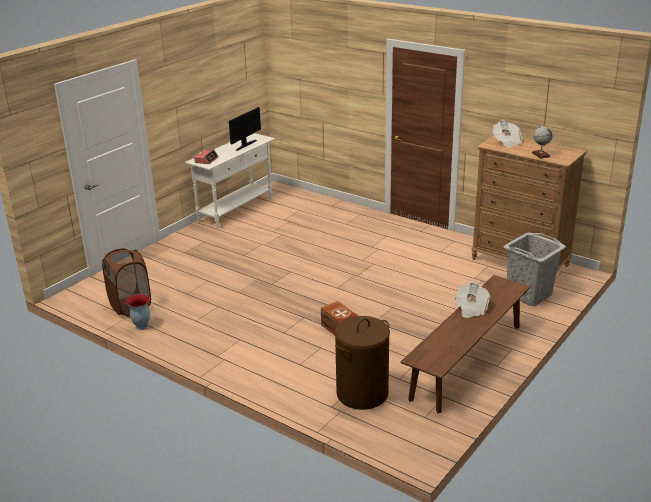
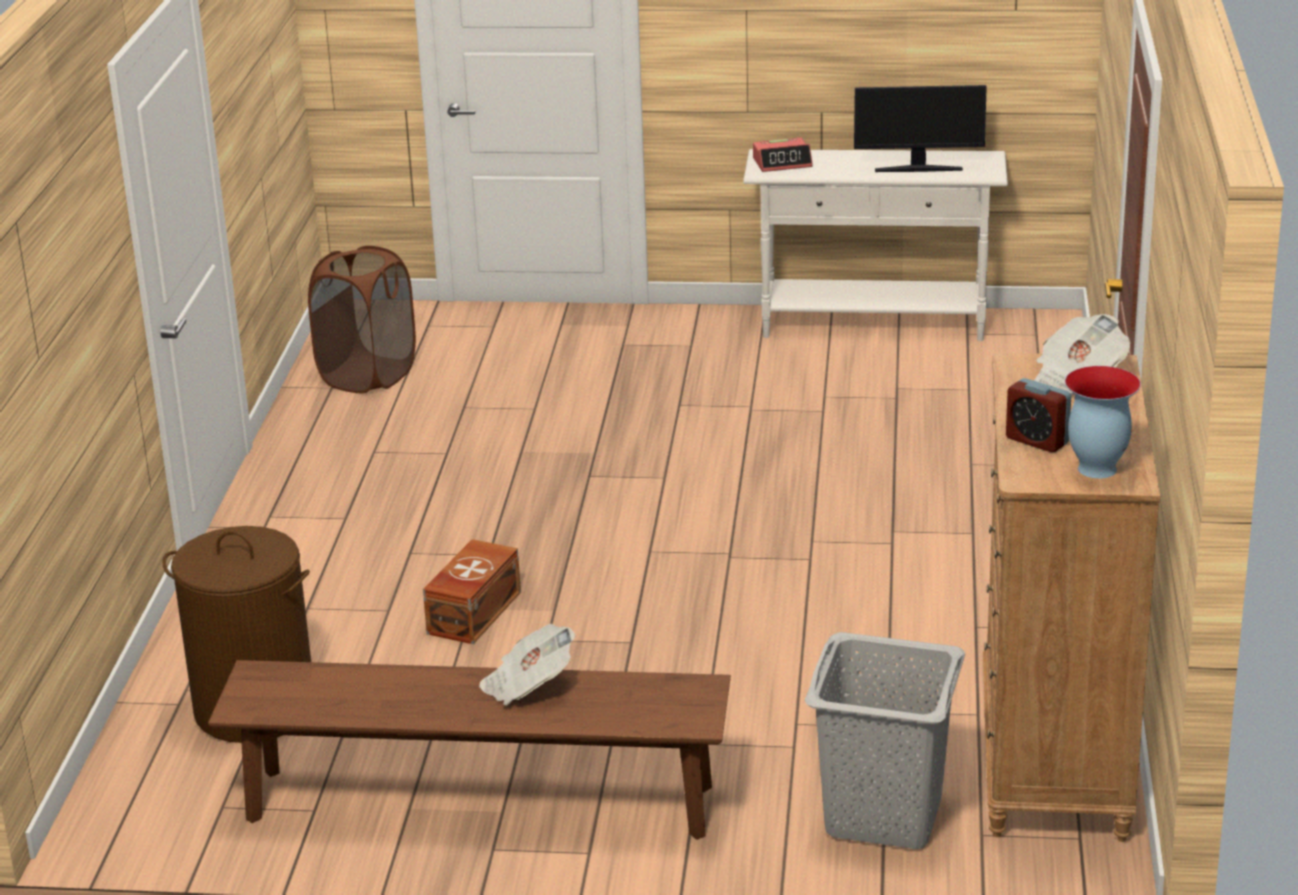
camera: 60 degrees right, 0 degrees up
(141, 326) = (308, 412): vase -> vase (1095, 469)
(540, 154) = (1037, 441): globe -> alarm clock

